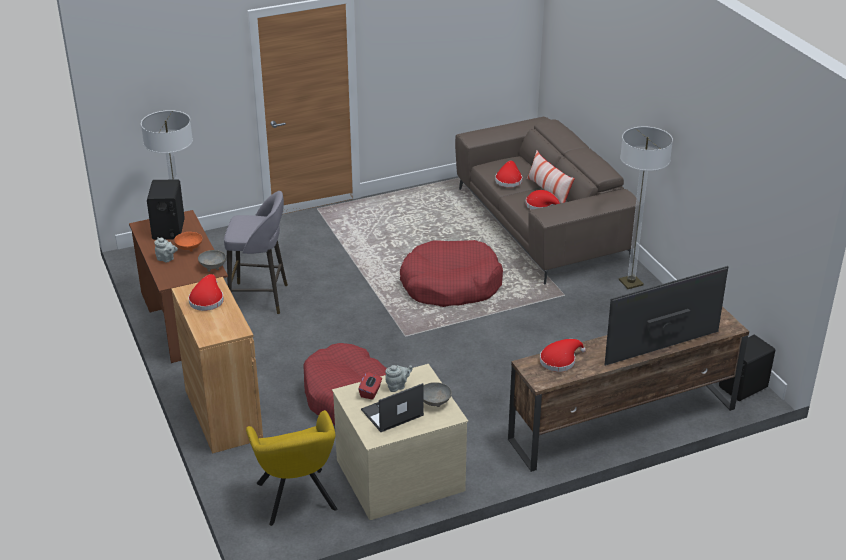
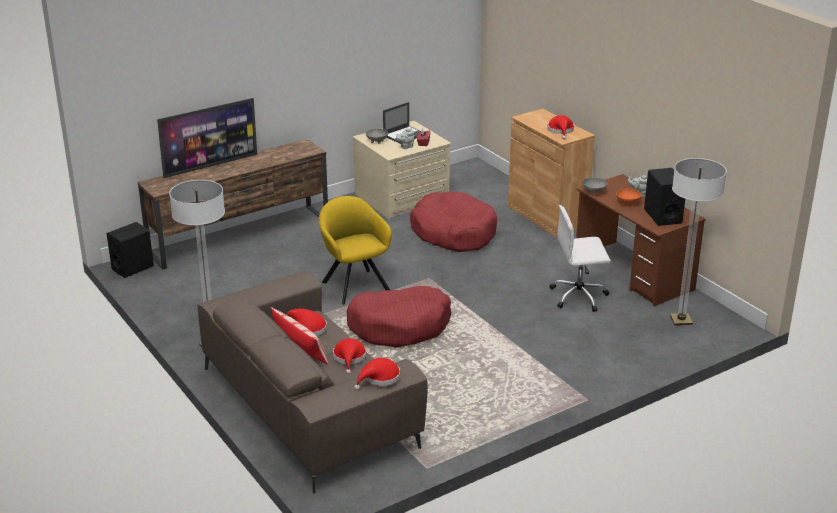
camera: 170 degrees right, 5 degrees down
(260, 298) = (579, 296): grey stool -> white office chair
(297, 500) = (465, 181): yellow armchair -> yellow armchair (354, 284)
(560, 360) = (290, 154): red hat -> red hat (379, 378)

